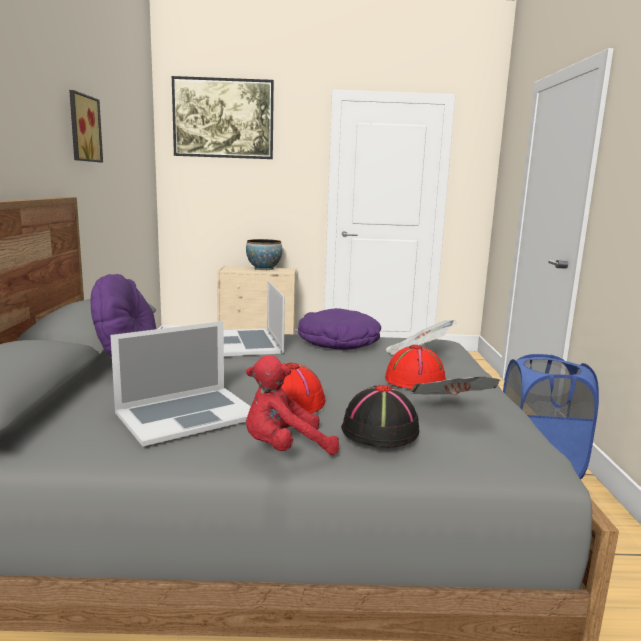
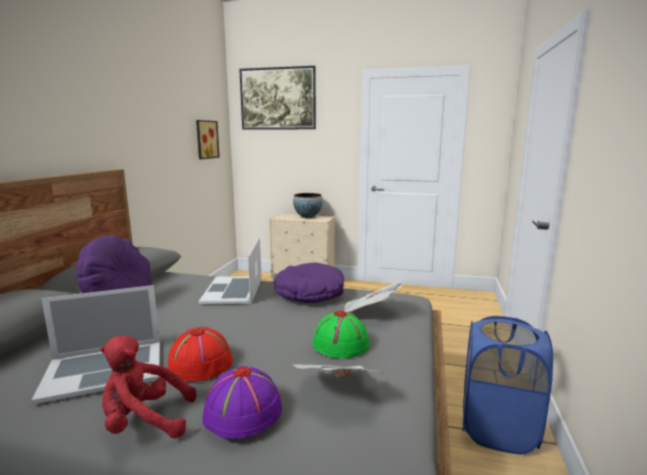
camera: 15 degrees right, 0 degrees up
(82, 128) = (138, 115): picture -> picture (205, 139)
(380, 431) = (242, 412): black hat -> purple hat
(415, 380) = (341, 344): red hat -> green hat

